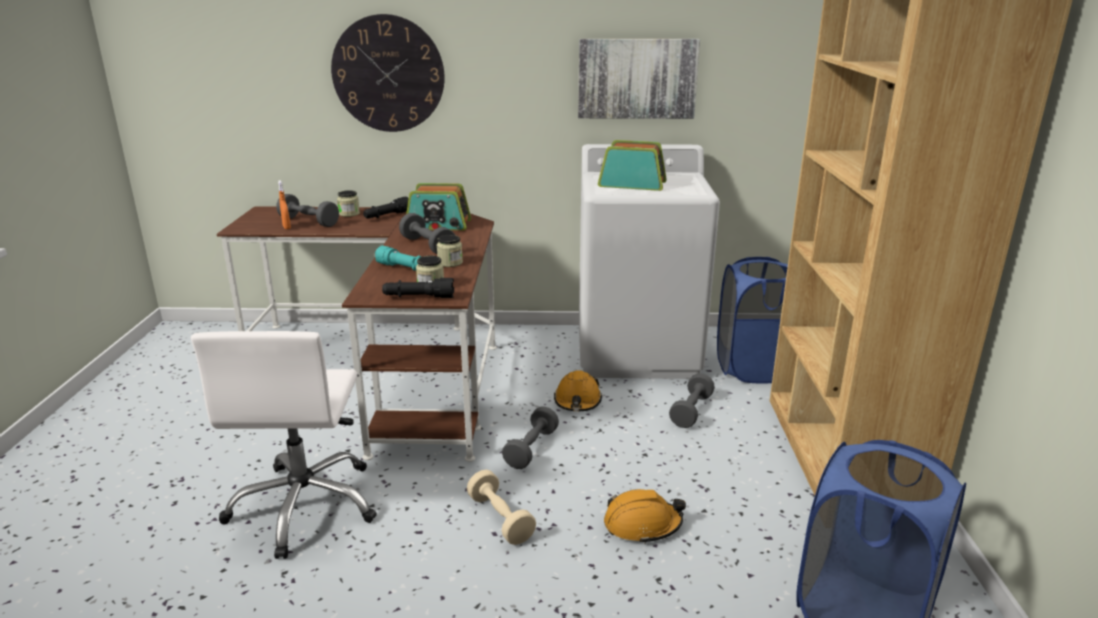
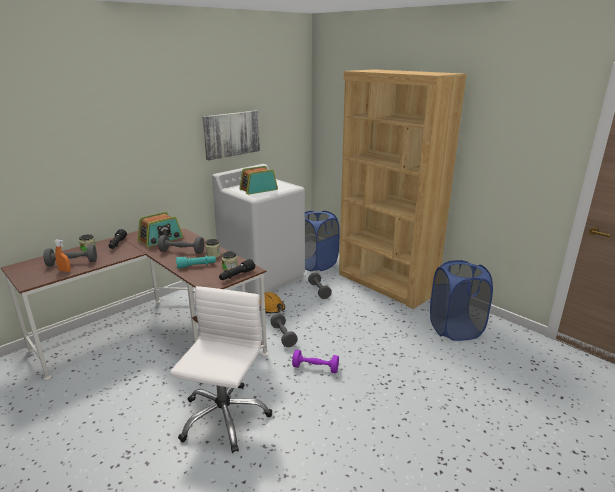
camera: 45 degrees left, 0 degrees up
(305, 506) = (223, 417): white office chair -> white office chair turned 120 degrees counterclockwise
(388, 74) = (93, 152): wall clock -> none
(500, 519) = (315, 368): beige dumbbell -> purple dumbbell
(642, 525) = (364, 340): orange hard hat -> none

